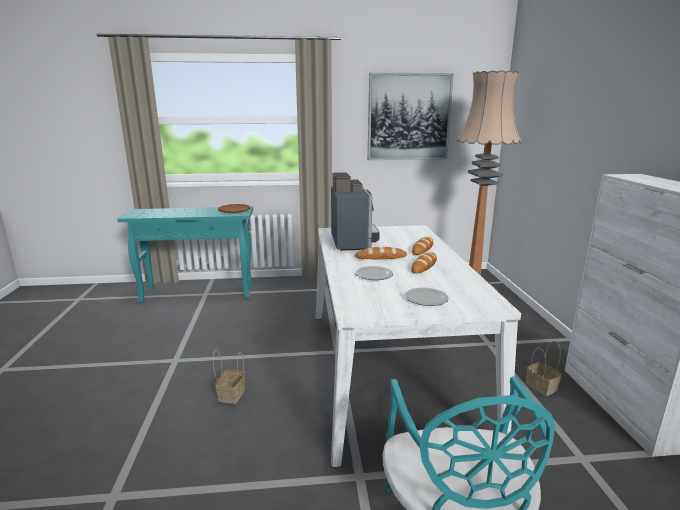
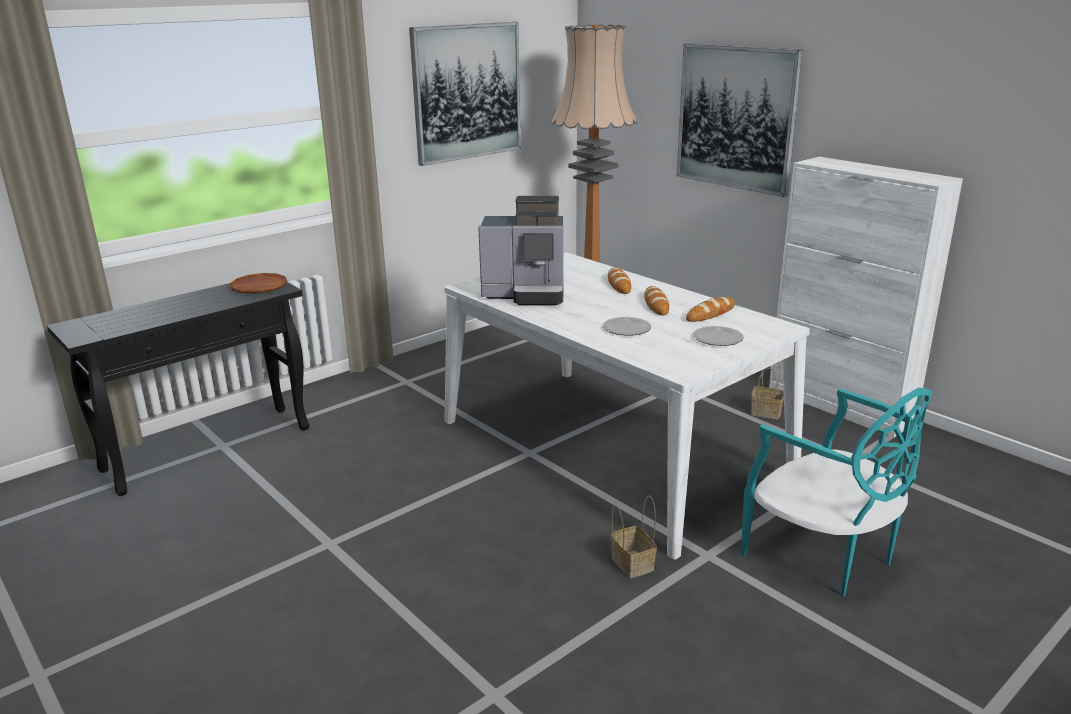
camera: 35 degrees left, 5 degrees up
(199, 293) = (209, 448): turquoise console table -> black console table
(231, 394) = (471, 546): basket -> basket (631, 563)
(353, 241) = (527, 294): coffee machine -> coffee machine turned 135 degrees clockwise
(381, 257) = (595, 306): bread -> bread (710, 313)
(587, 140) = (736, 117): none -> picture

